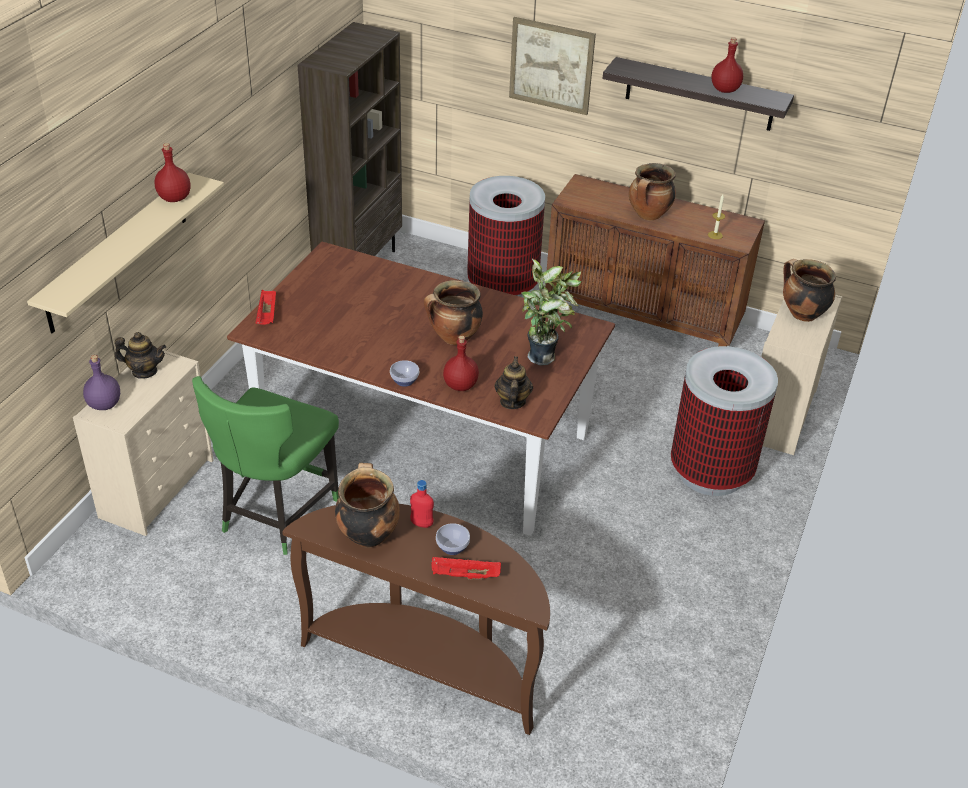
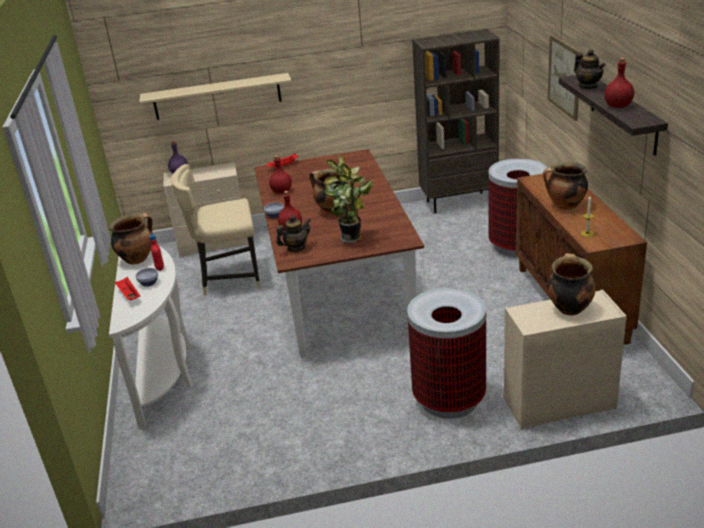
camera: 60 degrees right, 10 degrees down
(144, 371) = (214, 169): teapot -> teapot (588, 86)
(174, 198) = (260, 79): red bottle -> red bottle (281, 191)
(275, 515) = (229, 279): green chair -> beige chair
(427, 663) = (165, 371): brown console table -> white console table

